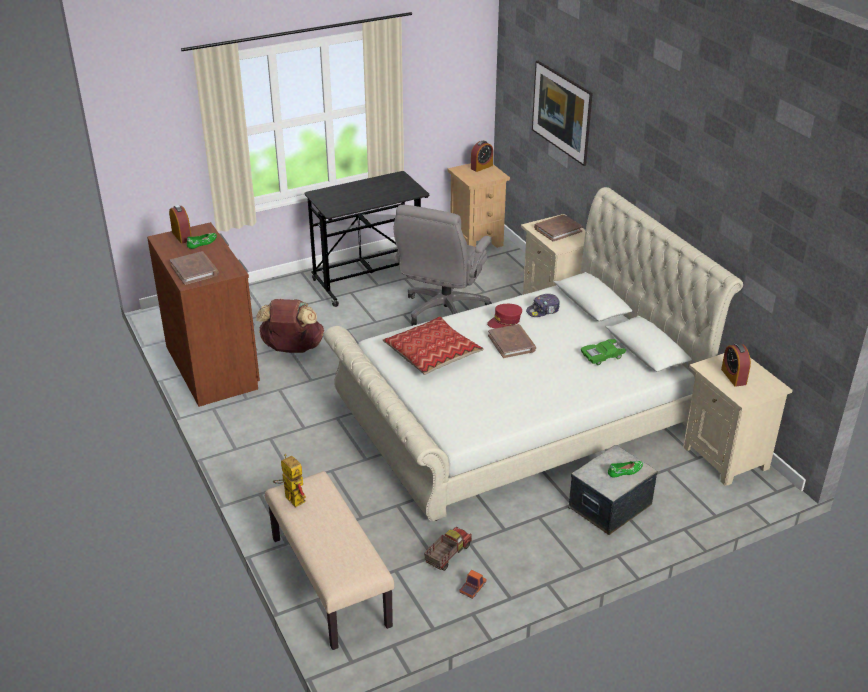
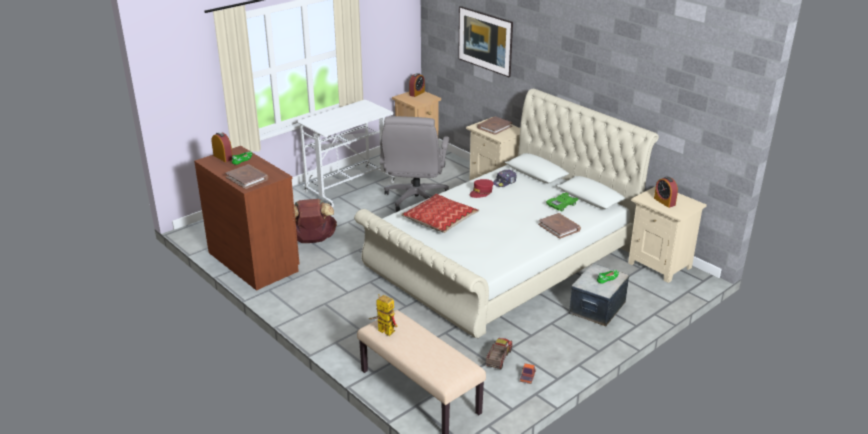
camera: 15 degrees left, 5 degrees down
(370, 281) = (349, 187): black desk -> white desk
(512, 343) = (494, 205): brown book -> brown book (559, 227)

